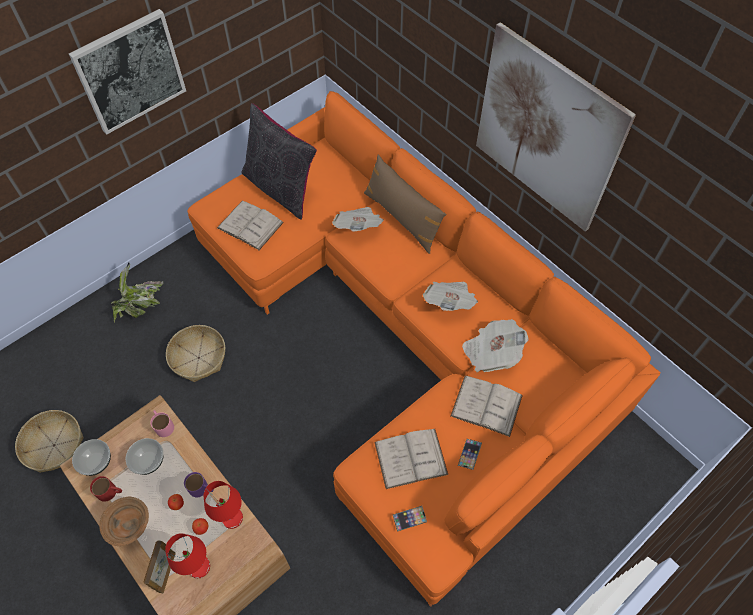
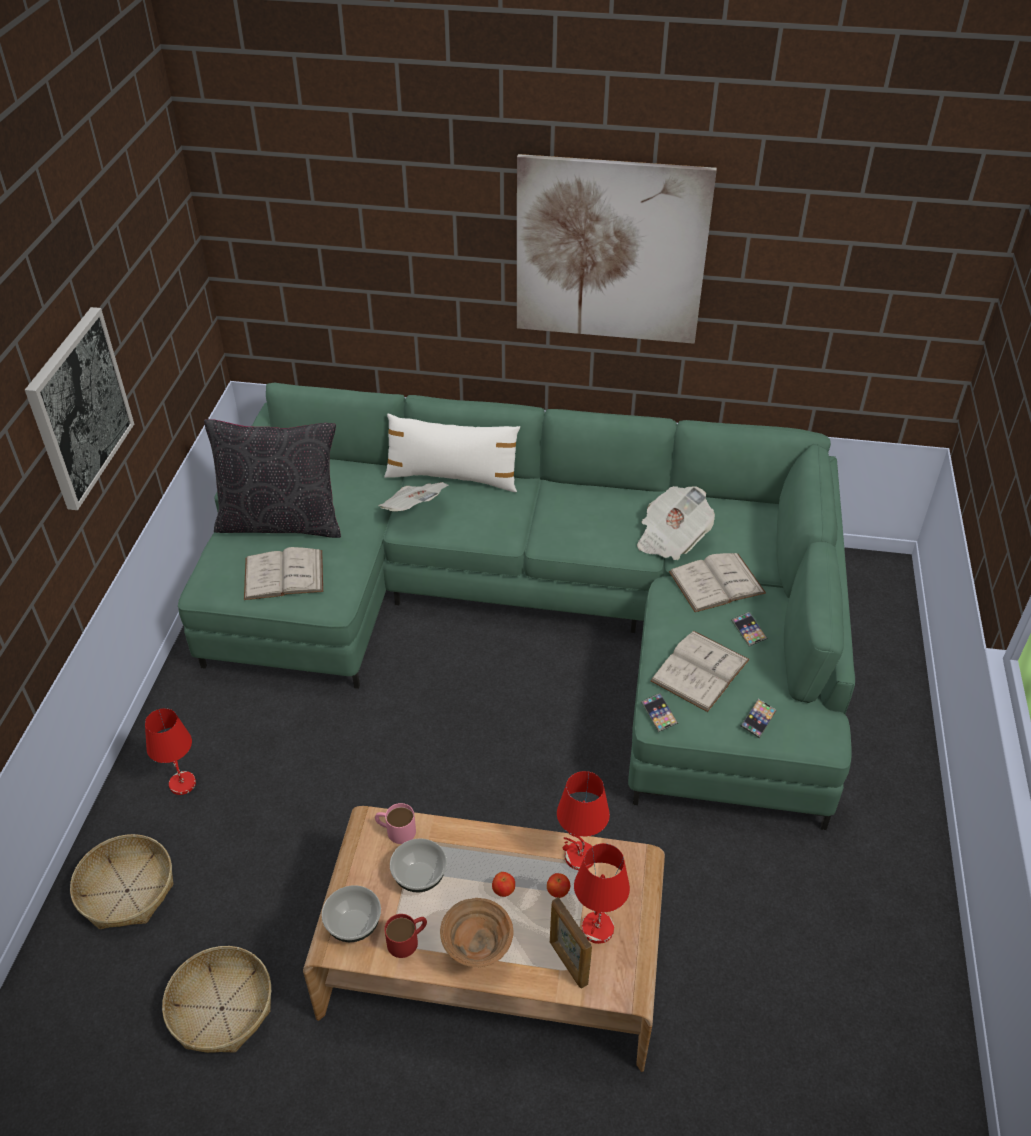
camera: 40 degrees left, 15 degrees down
(140, 308) = (182, 783): potted plant -> red table lamp
(198, 358) = (319, 784): basket -> basket (127, 891)
(202, 489) = (514, 856): purple mug -> none
(357, 467) = (659, 714): none -> phone
(402, 218) = (452, 477): brown pillow -> white pillow
(408, 338) = (542, 613): orange sofa -> green sofa
(450, 302) = (585, 520): newspaper -> none

